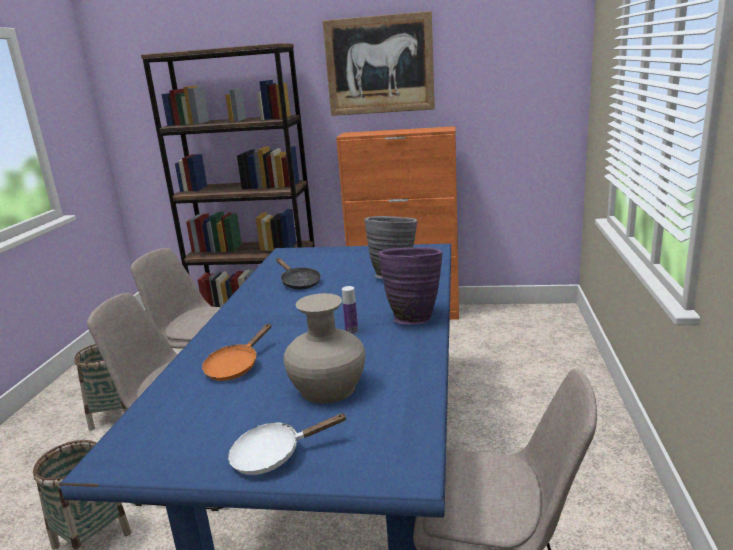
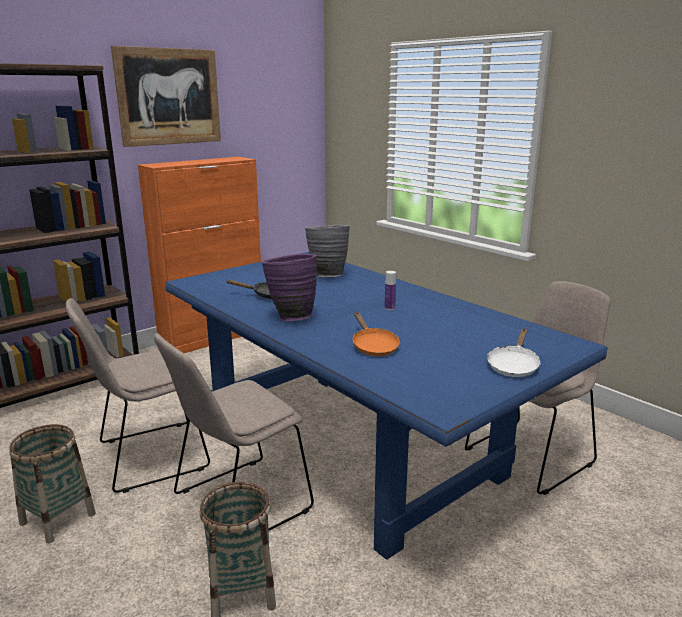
camera: 50 degrees left, 0 degrees up
(328, 388) = (456, 334): beige vase -> none
(412, 318) = (404, 292): purple vase -> purple vase (290, 317)

